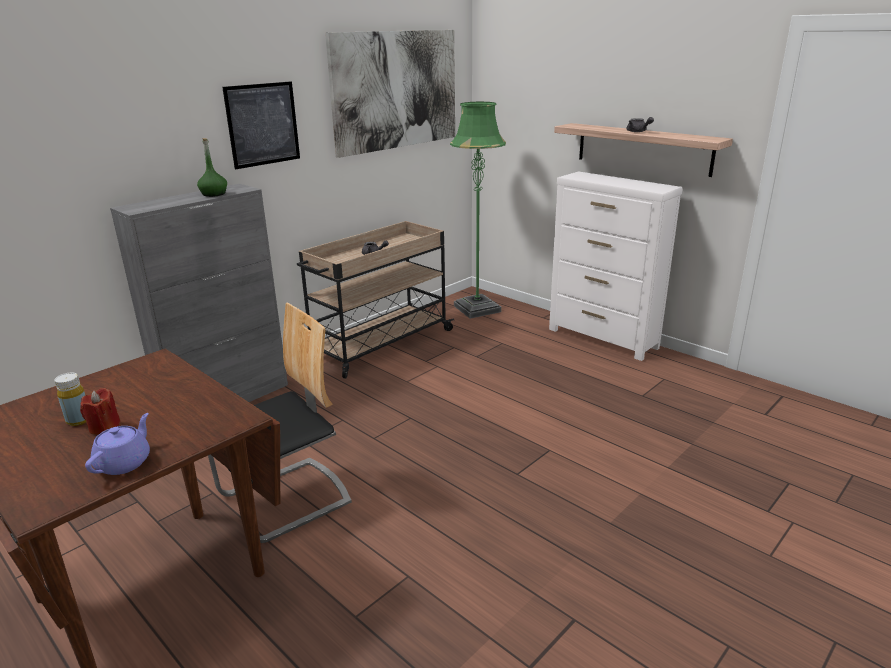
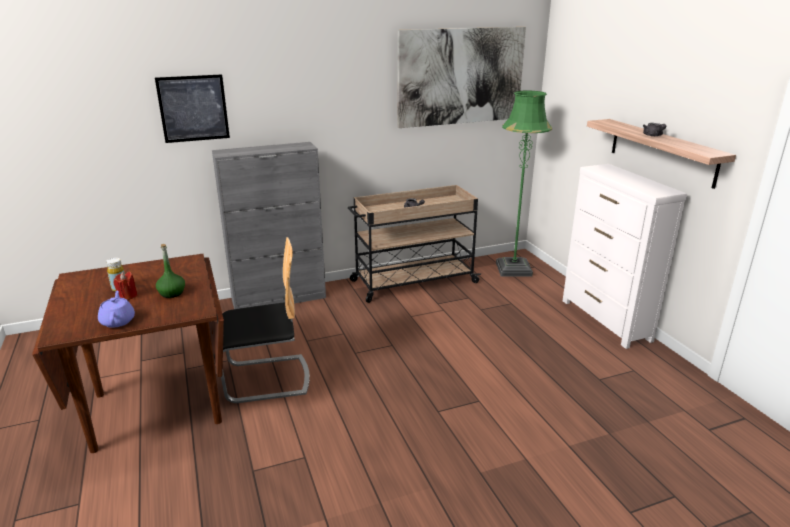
camera: 25 degrees right, 0 degrees up
(125, 462) = (118, 321): purple teapot -> purple teapot turned 60 degrees counterclockwise
(214, 194) = (282, 148): green bottle -> green bottle (172, 293)
(263, 124) = (336, 99): picture -> picture (193, 108)

